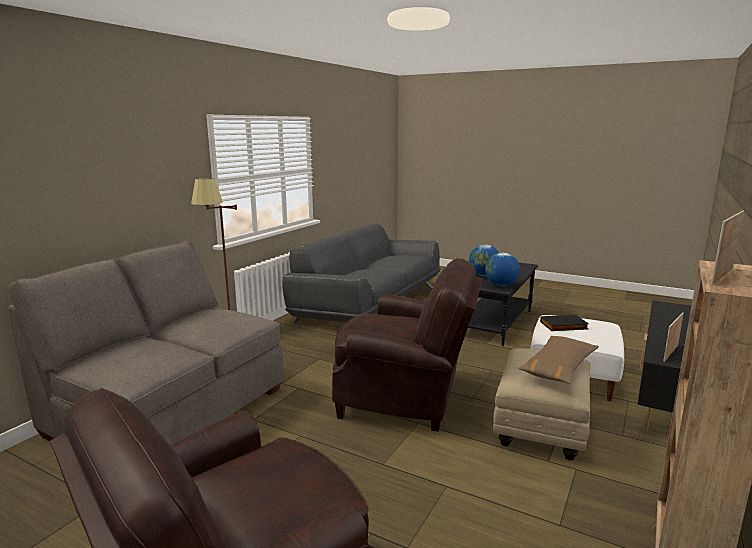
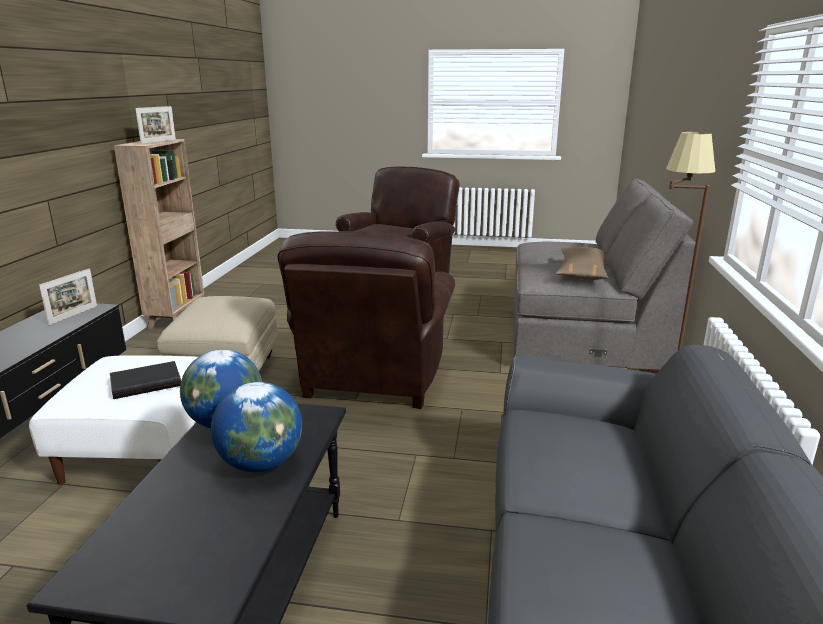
camera: 160 degrees right, 5 degrees up
(405, 399) = (373, 380): brown armchair -> brown armchair turned 75 degrees counterclockwise
(558, 368) = (208, 305): brown pillow -> brown pillow (581, 272)

